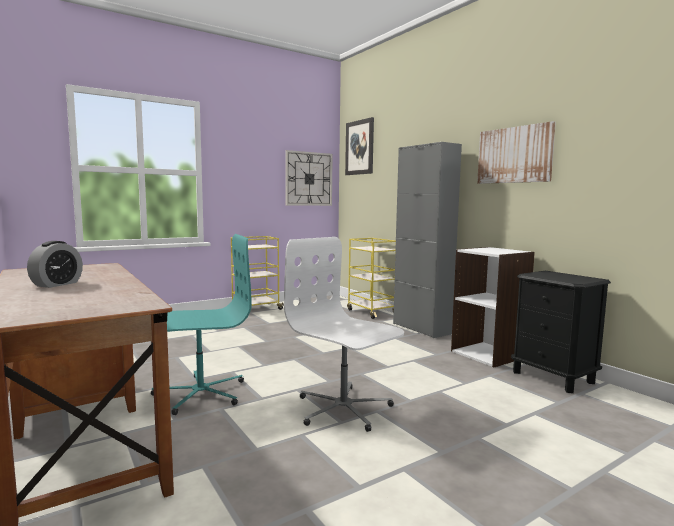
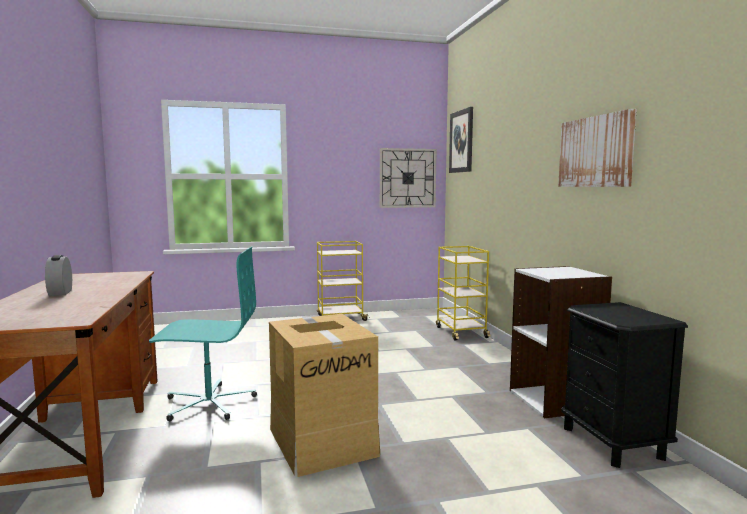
camera: 20 degrees right, 0 degrees up
(57, 284) = (60, 293): alarm clock -> alarm clock turned 120 degrees clockwise
(343, 409) = (323, 441): white office chair -> cardboard box
(421, 328) = (501, 358): grey cabinet -> none

